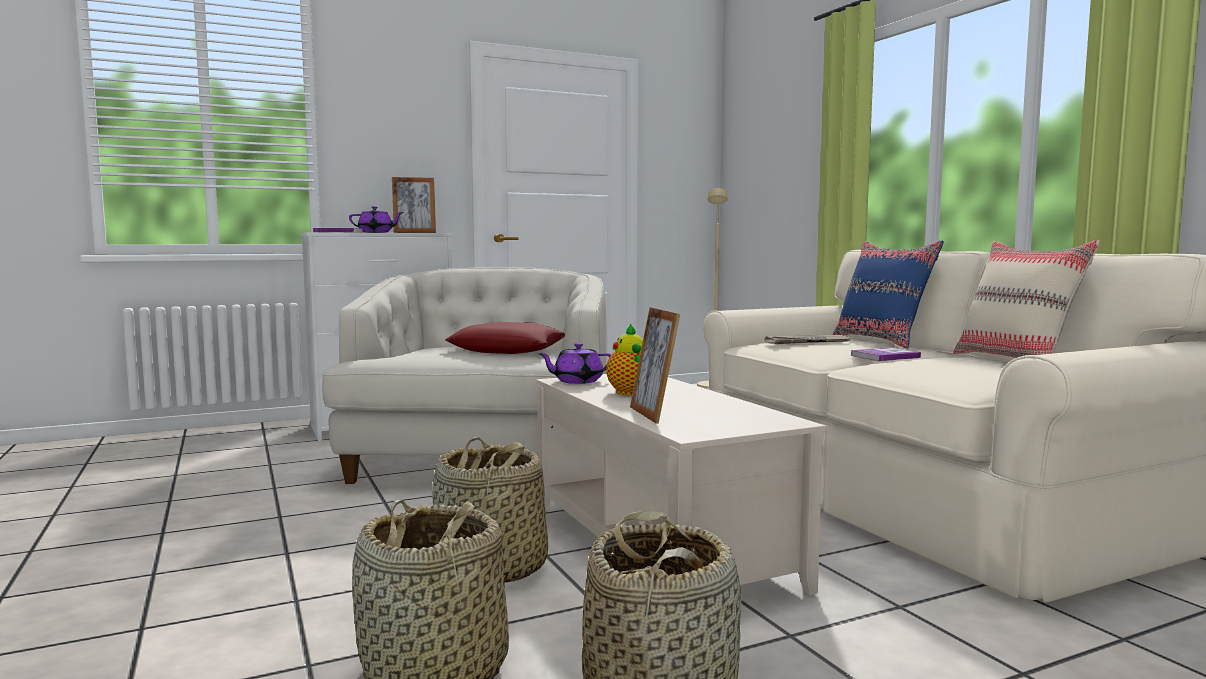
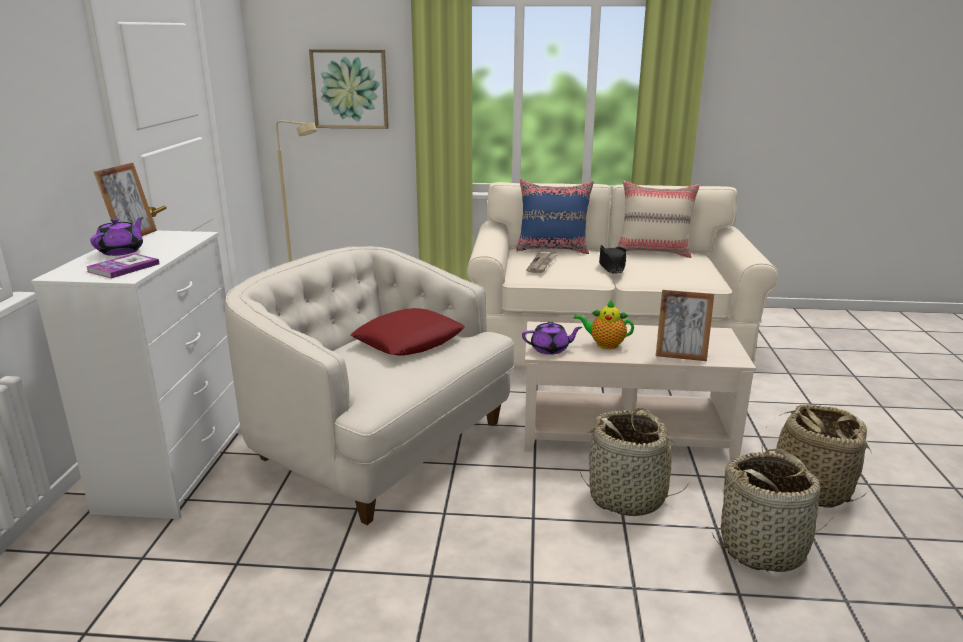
camera: 60 degrees left, 15 degrees up
(577, 381) = (550, 349): purple teapot -> purple teapot turned 105 degrees counterclockwise
(784, 157) = (350, 89): none -> picture
(884, 356) = (611, 266): book -> black hat

